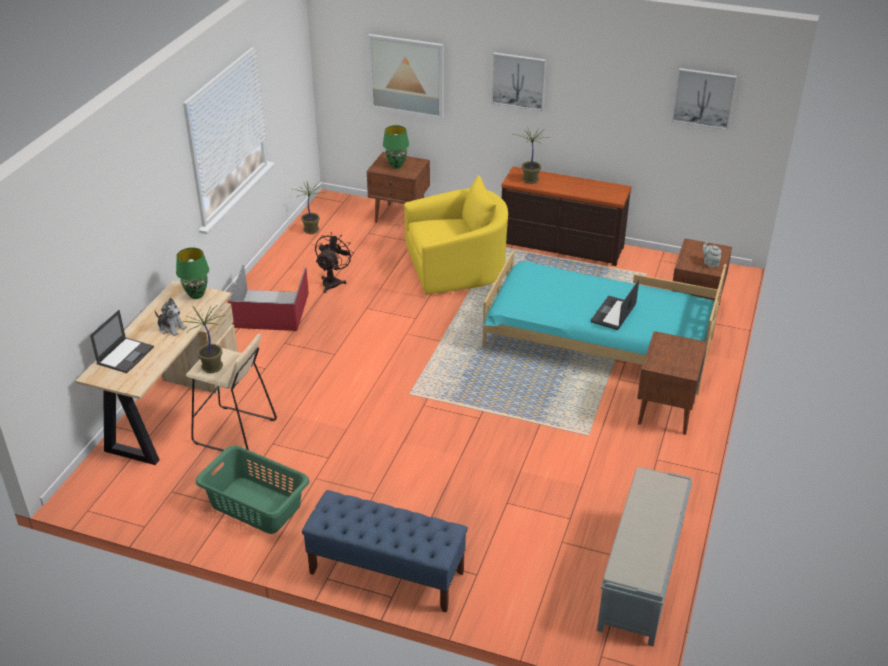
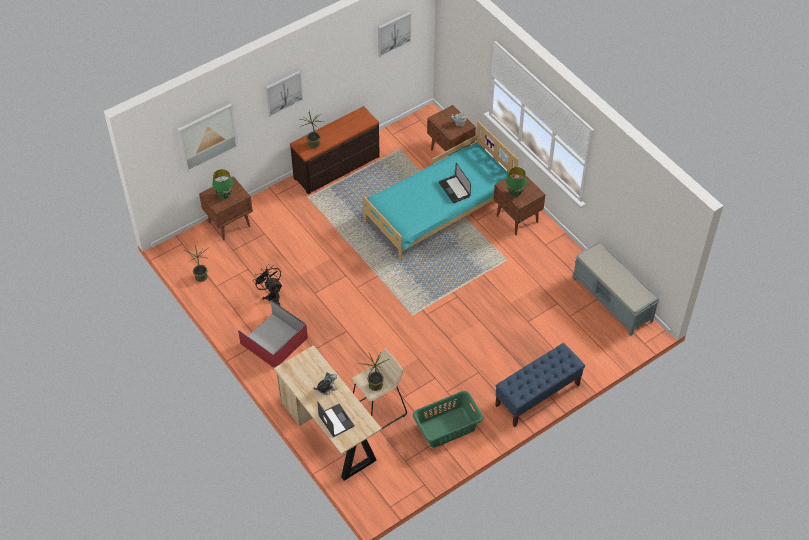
camera: 55 degrees left, 15 degrees up
(196, 295) = (302, 362): green table lamp -> green table lamp (515, 194)
(456, 268) = (314, 229): yellow armchair -> none

